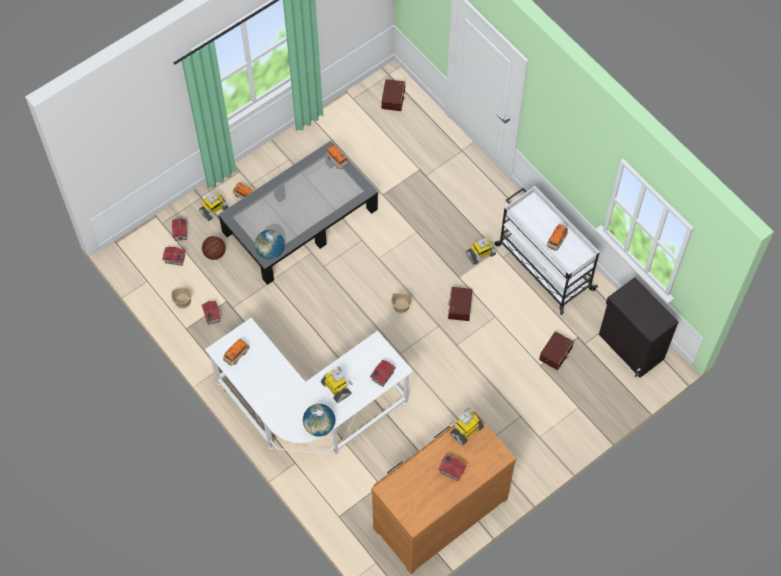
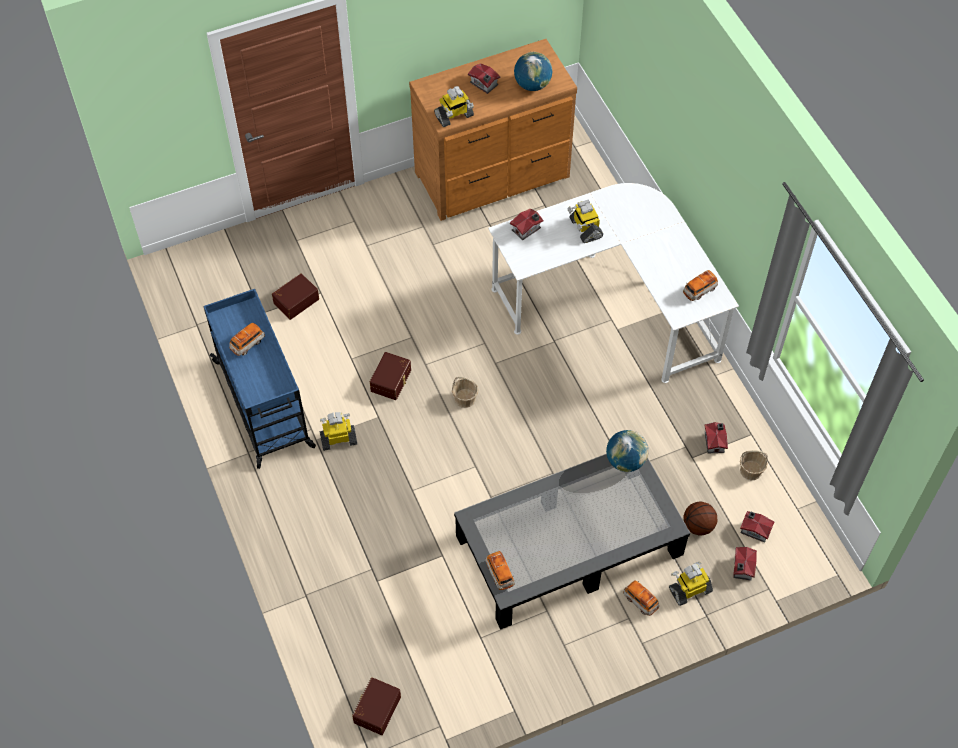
camera: 165 degrees left, 5 degrees down
(319, 426) = (615, 195): globe -> globe (532, 85)
(543, 266) = (264, 405): white cart -> blue cart
(630, 347) = (204, 287): black cabinet -> none

